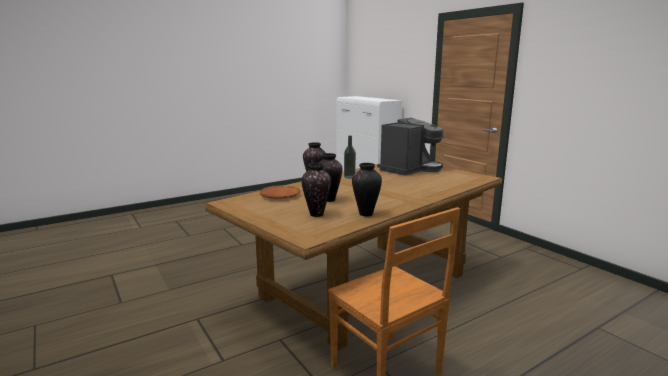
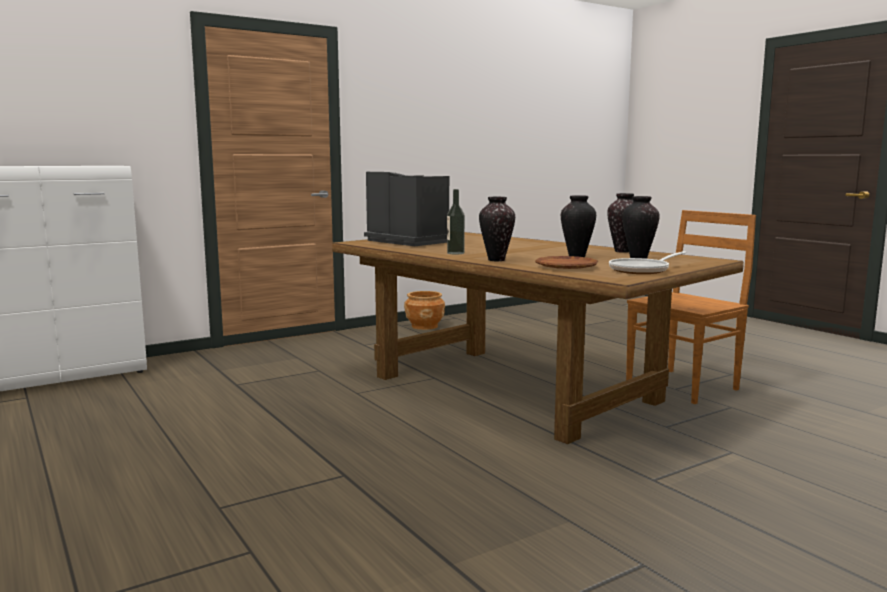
camera: 90 degrees left, 5 degrees down
(257, 210) = (642, 270): none -> frying pan
(532, 256) = (424, 326): none -> brown planter

